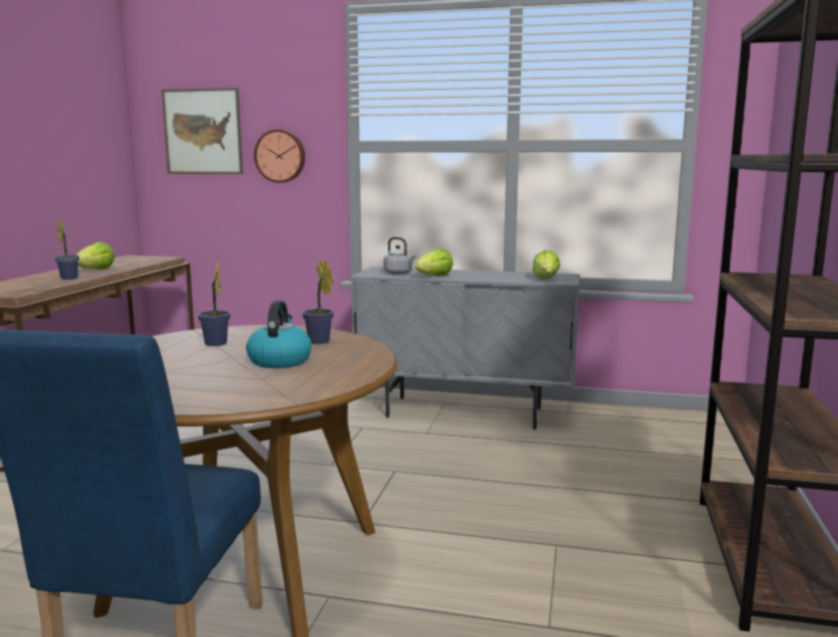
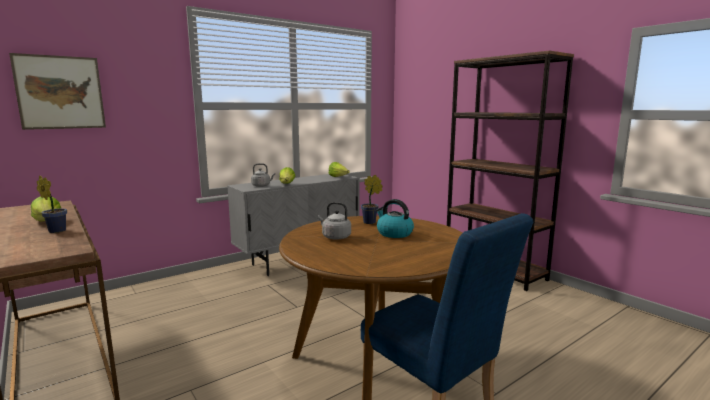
camera: 50 degrees left, 0 degrees up
(215, 344) = (335, 237): potted plant -> grey kettle
(280, 156) = (140, 113): wall clock -> none

